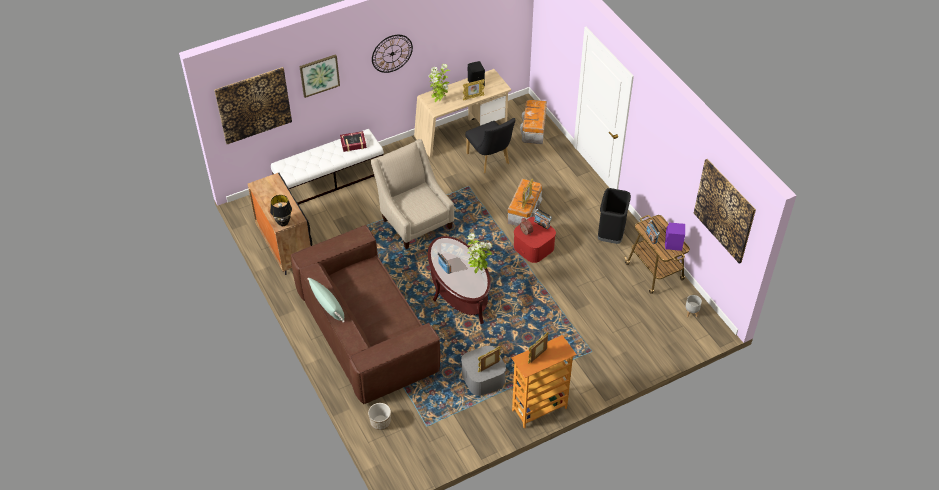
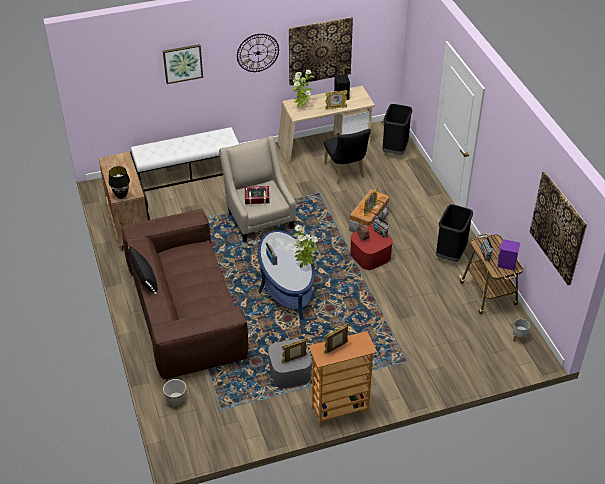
camera: 10 degrees right, 5 degrees down
(253, 105) = (115, 84): picture -> picture (320, 51)
(328, 306) = (144, 277): green pillow -> black pillow
(353, 144) = (213, 138): book -> book (257, 197)
(459, 290) = (286, 286): brown coffee table -> blue coffee table
(533, 129) = (395, 150): storage box -> black trash can

